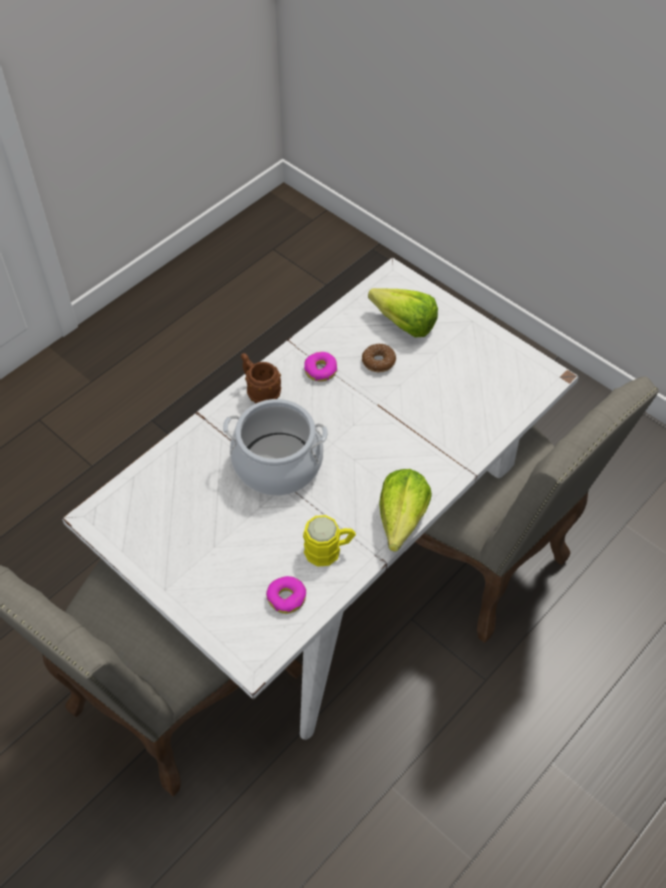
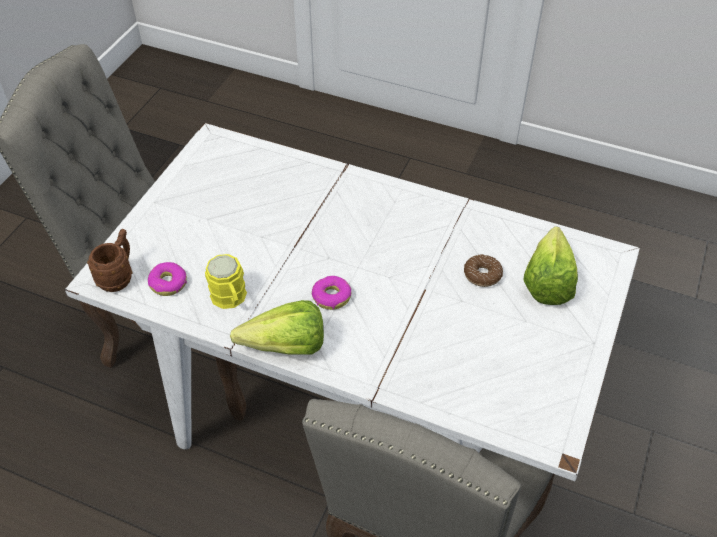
camera: 70 degrees right, 5 degrees down
(260, 392) = (392, 198): brown mug -> brown mug (119, 276)
(278, 464) = (314, 234): cooking pot -> none
(320, 370) = (444, 233): donut -> donut (331, 296)

